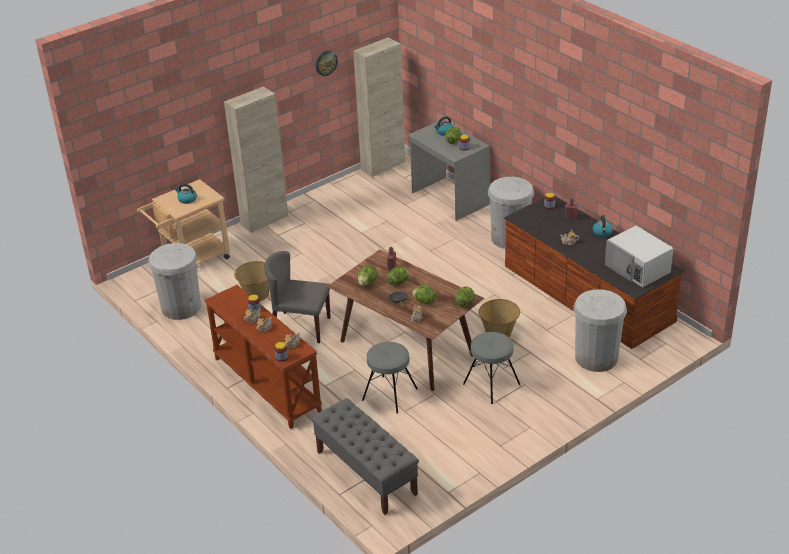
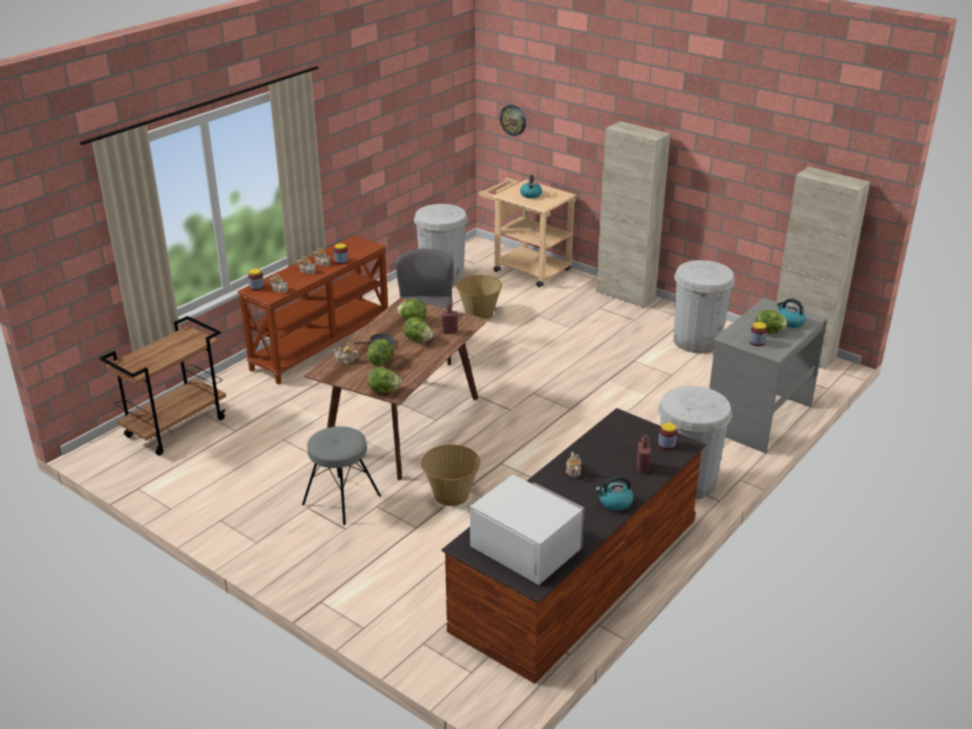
camera: 75 degrees right, 5 degrees down
(326, 63) = (766, 159): wall clock -> wall clock (513, 120)
(366, 473) = (176, 427): grey bench -> brown cart
(390, 394) = (313, 425): grey stool -> none
(596, 358) = (417, 594): white trash can -> white trash can (697, 341)
(638, 268) = (525, 546): white microwave -> white microwave turned 90 degrees clockwise

